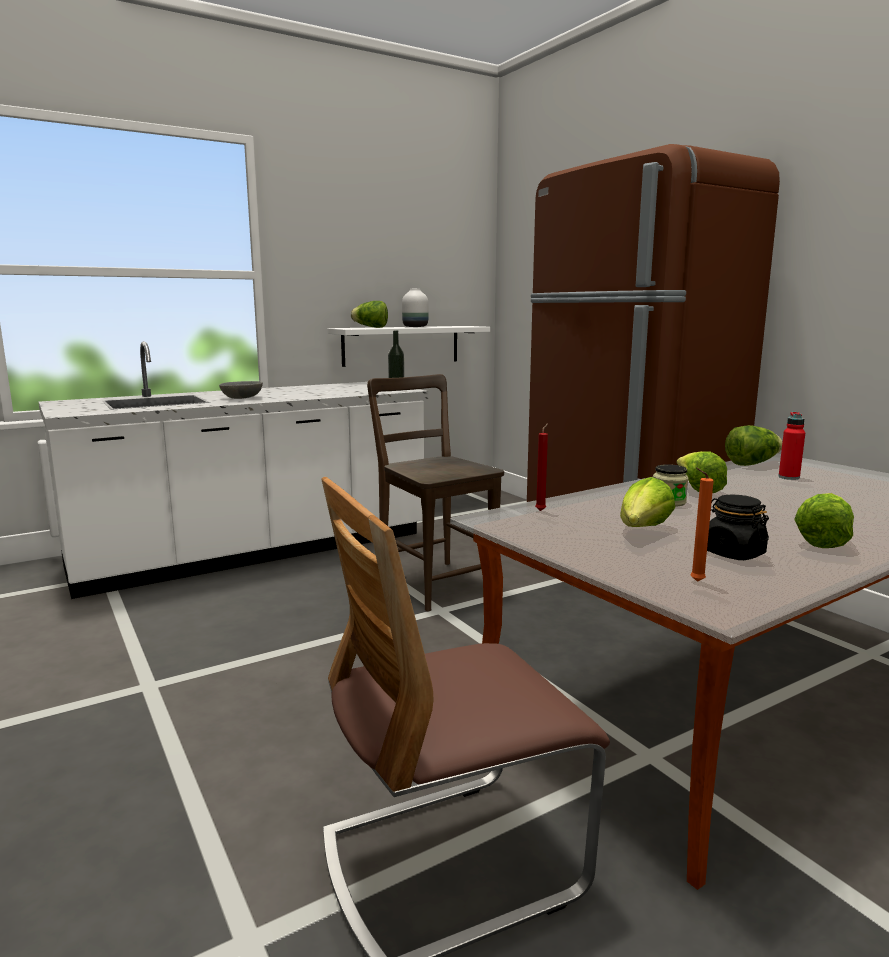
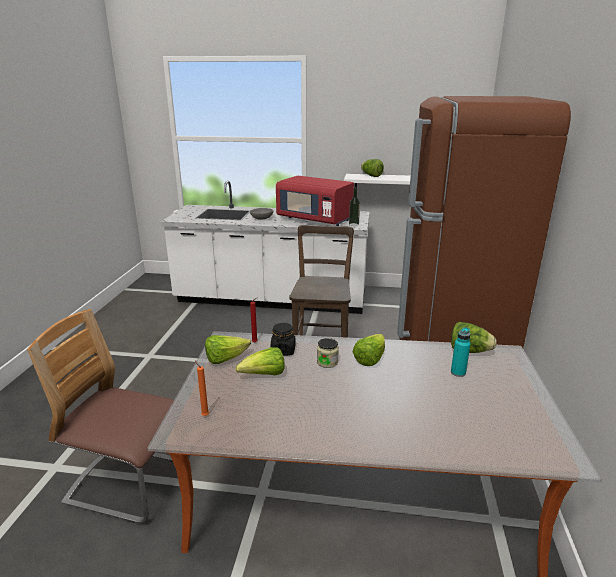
camera: 40 degrees right, 10 degrees up
(329, 391) = (315, 219): none -> red microwave
(416, 327) = (403, 177): white vase -> none
(733, 553) = (262, 409): black jar -> black jar (283, 350)
(789, 477) = (458, 372): red bottle -> turquoise bottle
(821, 541) = (326, 425): lettuce -> lettuce (225, 359)

